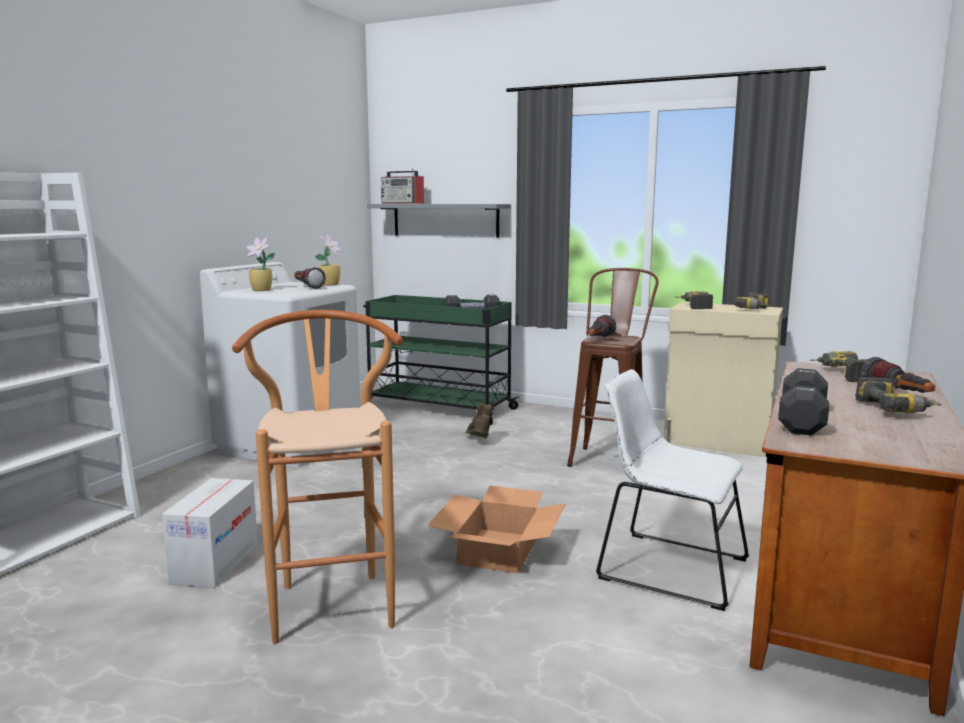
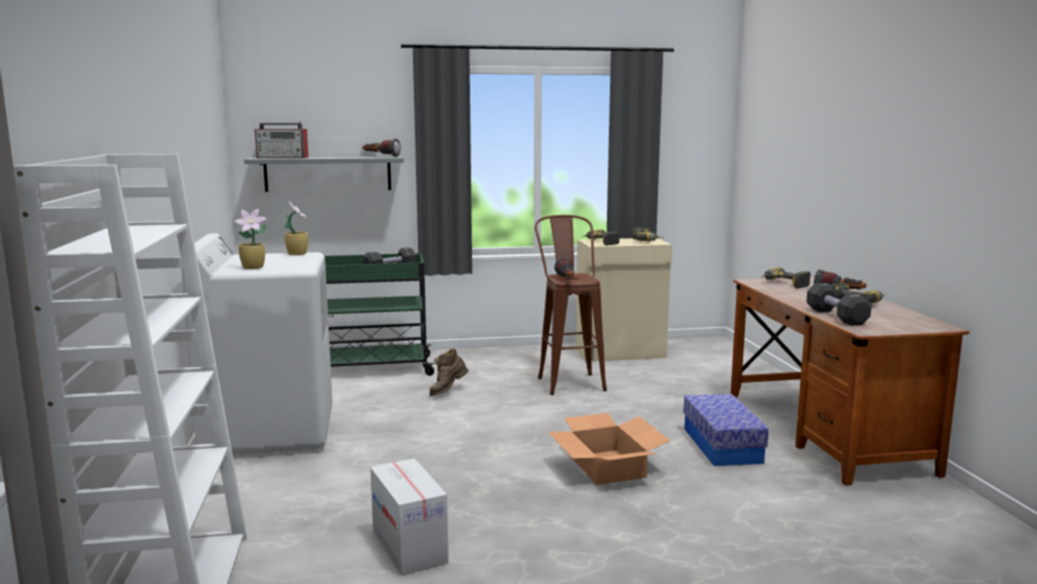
camera: 35 degrees left, 0 degrees up
(307, 287) = (286, 259): flashlight -> flashlight (381, 156)
(332, 599) = (555, 537): brown stool -> none
(479, 442) = (448, 391): brown boot -> brown boot turned 90 degrees counterclockwise
(666, 567) = (722, 445): white chair -> storage box

